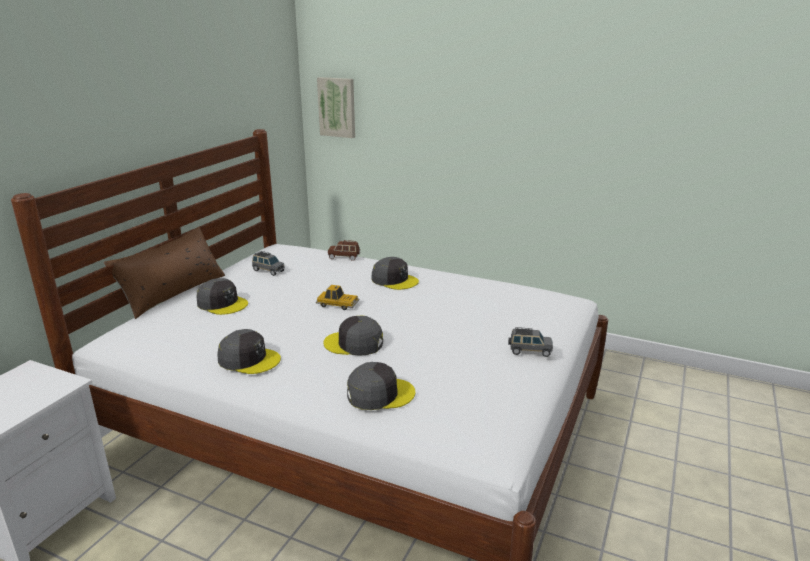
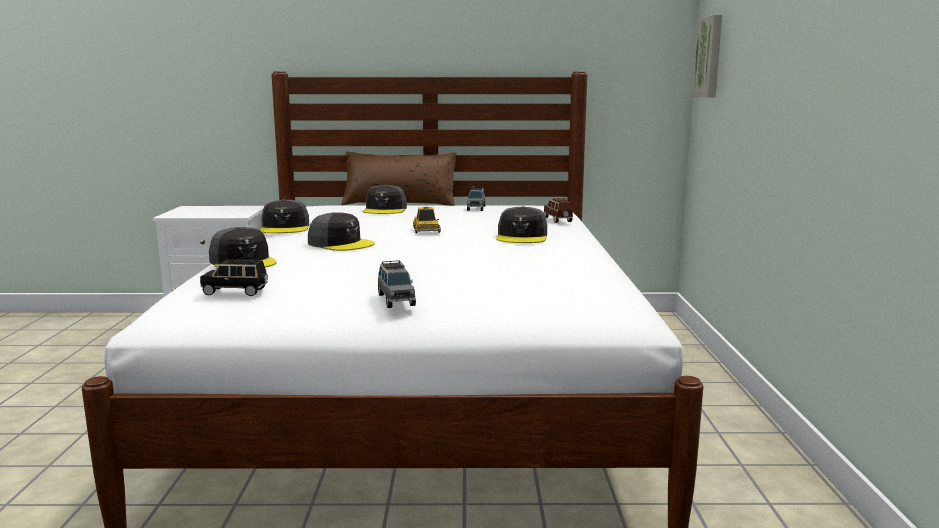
camera: 65 degrees right, 10 degrees down
(354, 343) = (341, 243): grey cap -> grey cap turned 135 degrees clockwise
(477, 405) = (236, 292): none -> black toy car

